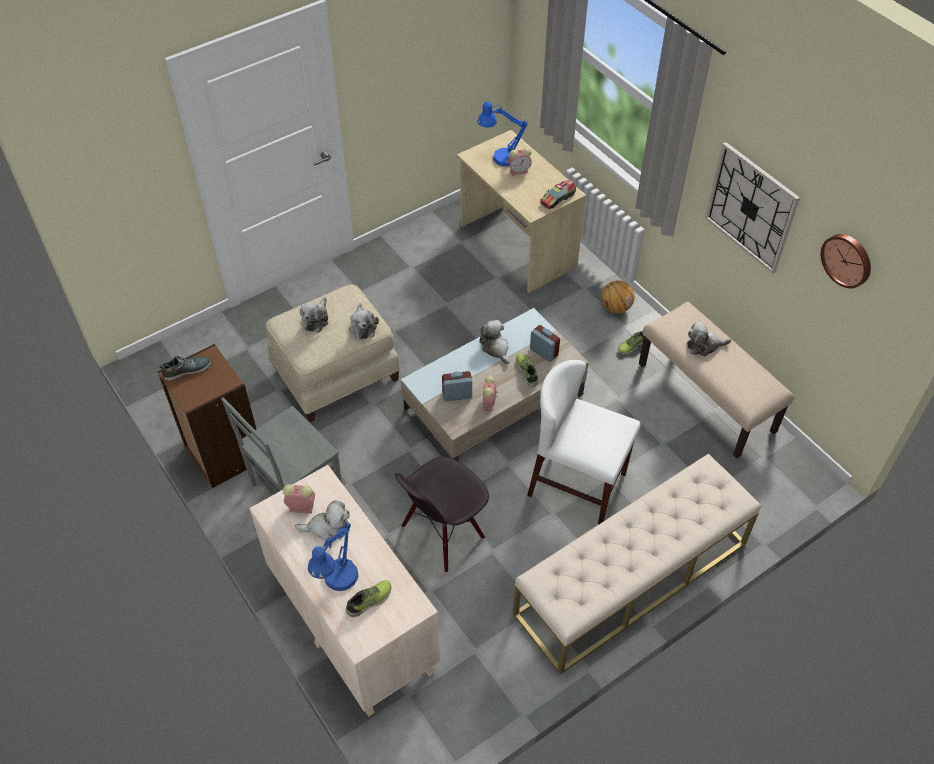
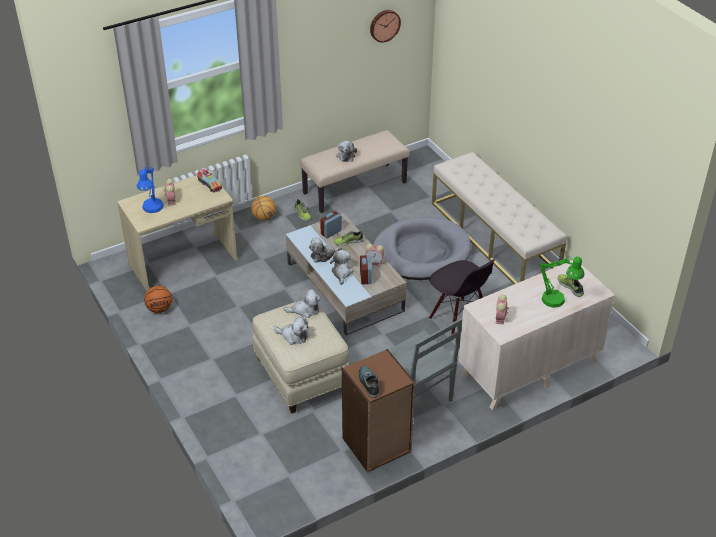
camera: 85 degrees left, 10 degrees down
(327, 528) = (516, 305): plush toy -> plush toy (341, 273)
(337, 582) = (558, 301): blue table lamp -> green table lamp
(434, 239) = (159, 309): none -> basketball
(577, 484) = (421, 252): white chair -> grey dog bed
(751, 207) = (317, 58): wall clock -> none

